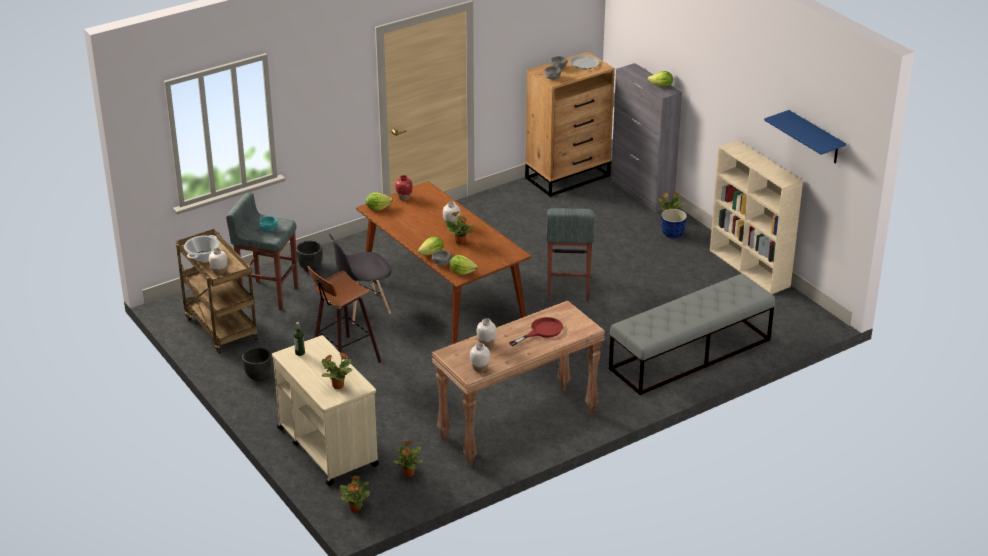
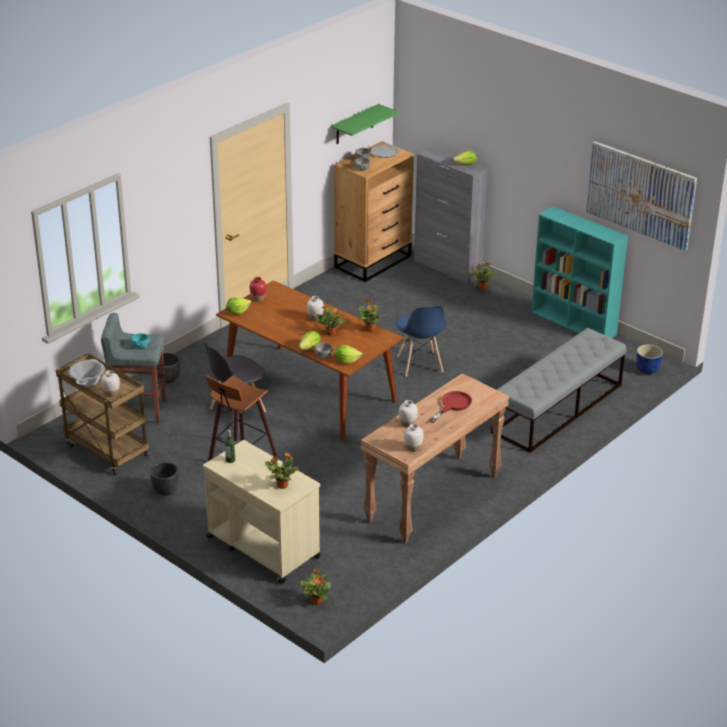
camera: 15 degrees left, 0 degrees up
(408, 474) = (352, 560): potted plant -> potted plant (370, 329)
(554, 31) = (354, 125): none -> green shelf
(567, 288) = (420, 364): grey stool -> blue chair
(672, 234) = (492, 302): planter -> planter (647, 370)
(750, 268) = (574, 323): beige bookcase -> turquoise bookcase
(815, 138) = (640, 194): blue shelf -> picture

